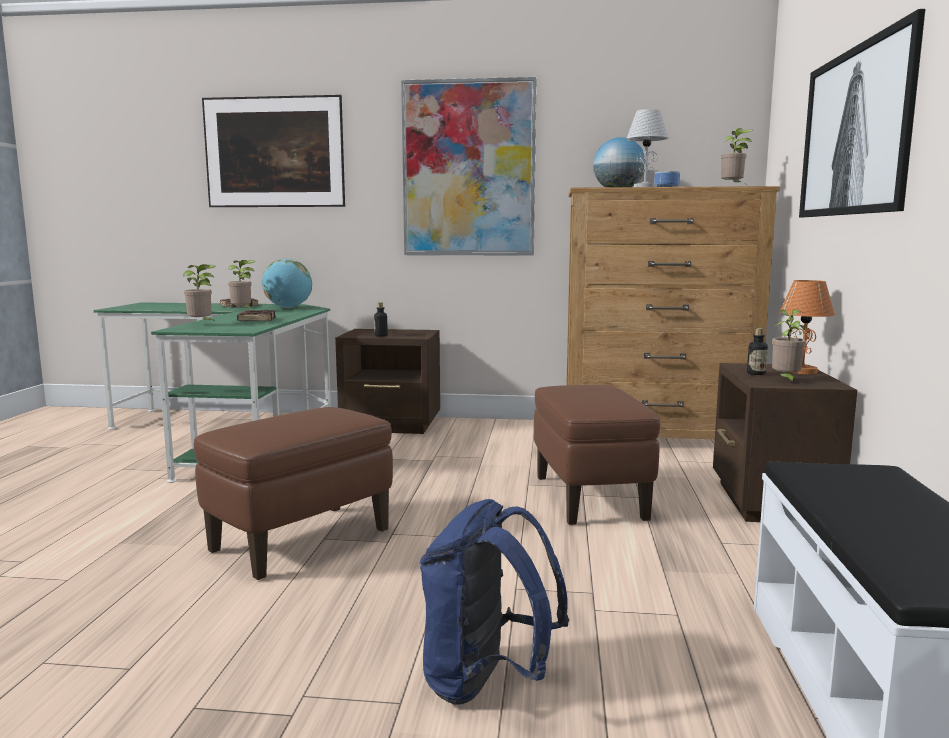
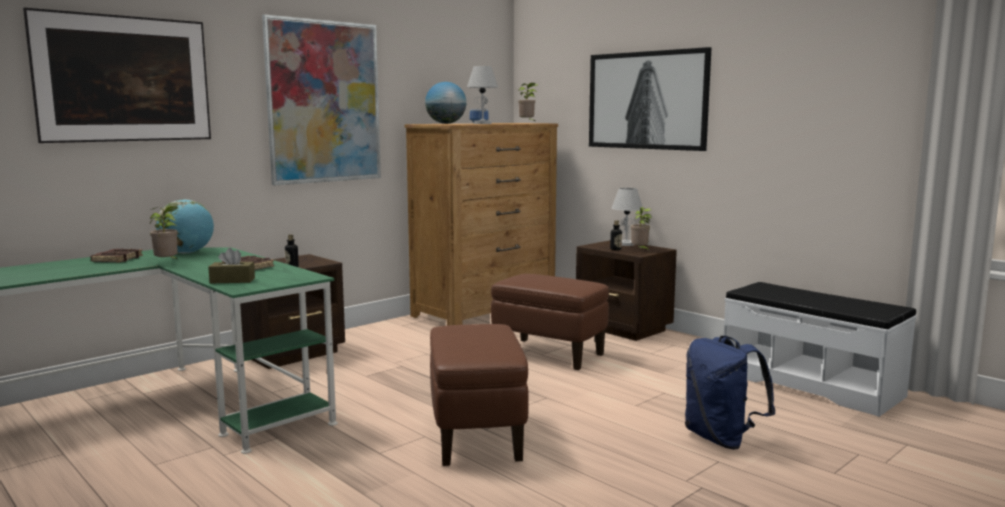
camera: 50 degrees left, 0 degrees up
(202, 324) = (232, 280): potted plant -> brown tissue box
(801, 371) = (625, 244): orange table lamp -> white table lamp

